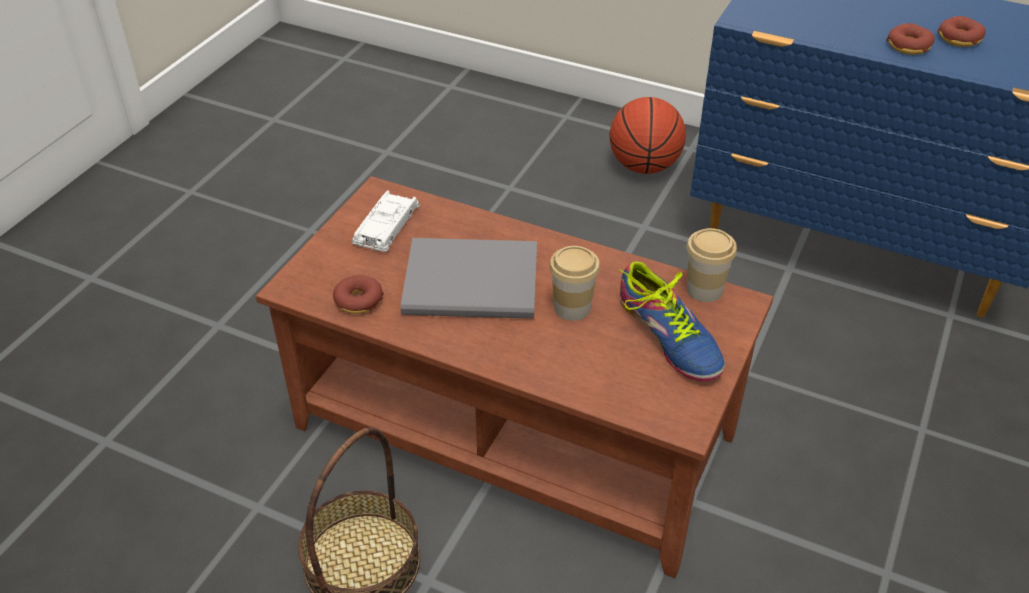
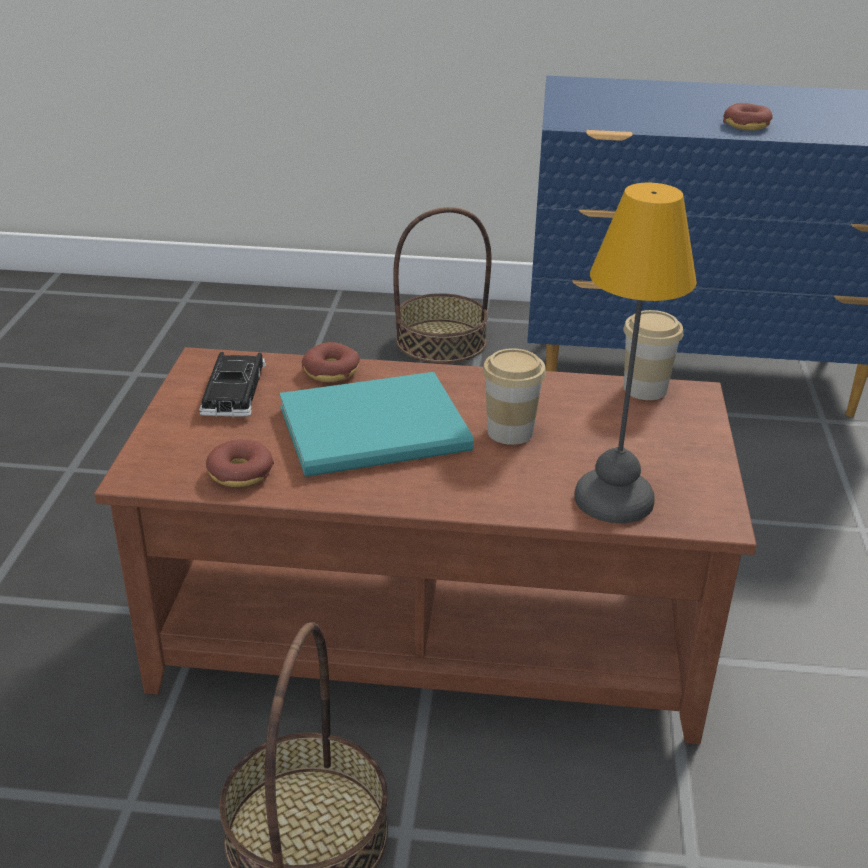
camera: 20 degrees left, 10 degrees down
(386, 226) = (234, 392): white toy car -> black toy car
(475, 285) = (380, 430): grey book -> turquoise book
(615, 388) = (611, 500): none -> table lamp
(644, 166) = (441, 341): basketball -> basket
(669, 336) = (637, 438): shoe -> none
(959, 38) = (787, 115): donut -> donut (331, 371)

